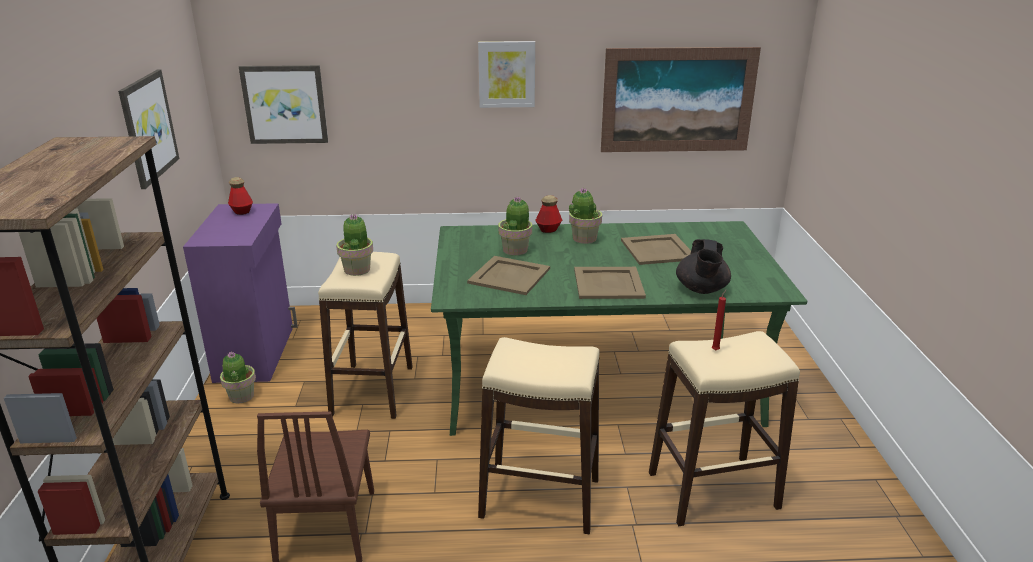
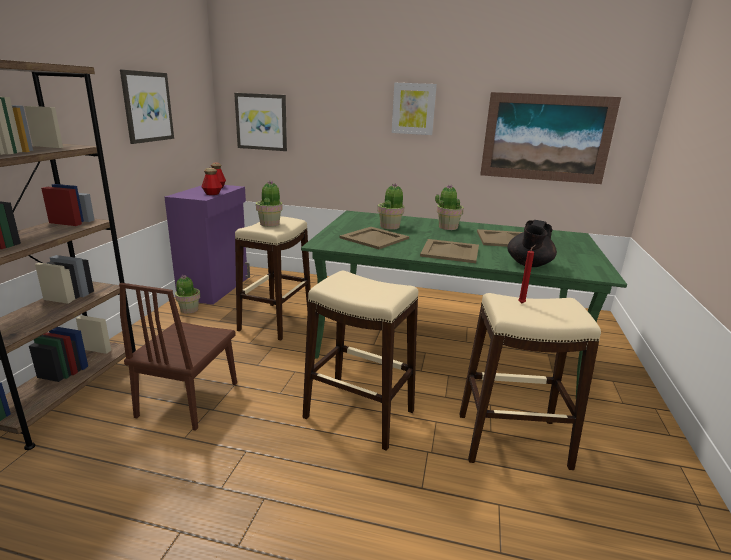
camera: 15 degrees right, 5 degrees down
(548, 229) = (423, 220): bottle -> bottle (212, 194)

